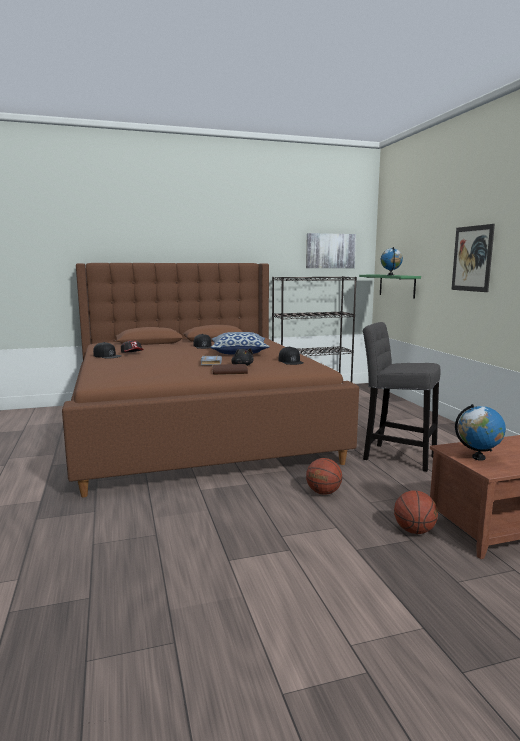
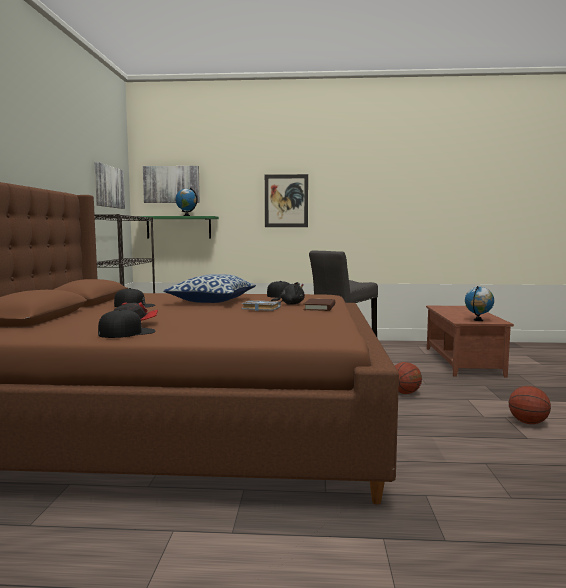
camera: 70 degrees left, 5 degrees down
(396, 243) = (171, 184): none -> picture
(414, 531) = (472, 382): basketball -> basketball (528, 423)

